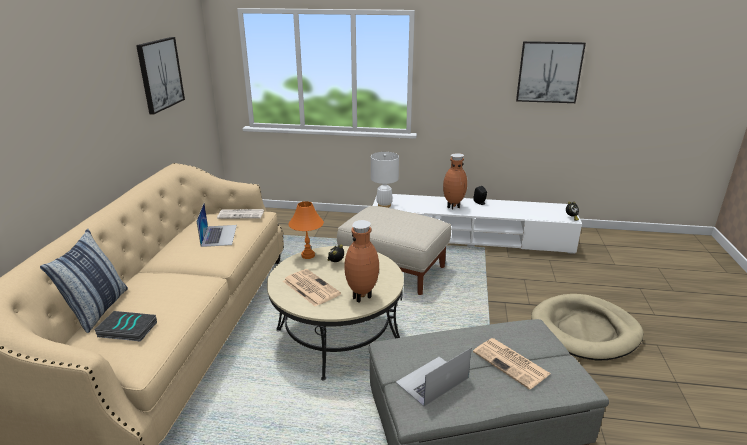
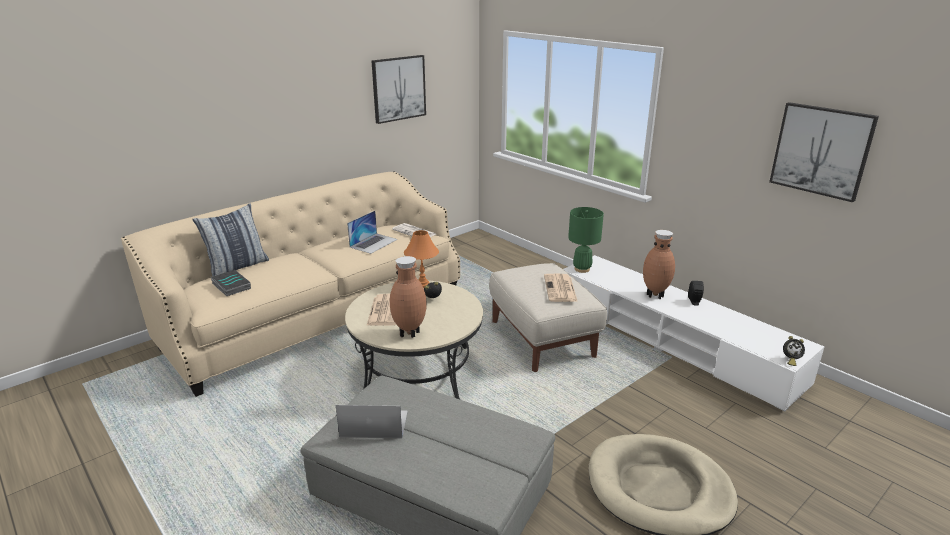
camera: 40 degrees right, 0 degrees up
(384, 205) = (582, 269): white table lamp -> green table lamp
(512, 363) = (455, 449): newspaper -> newspaper (560, 289)

